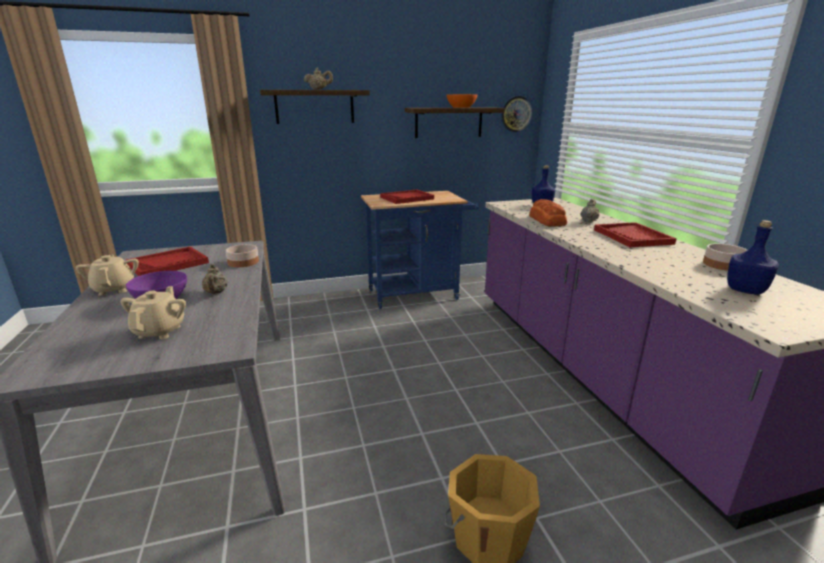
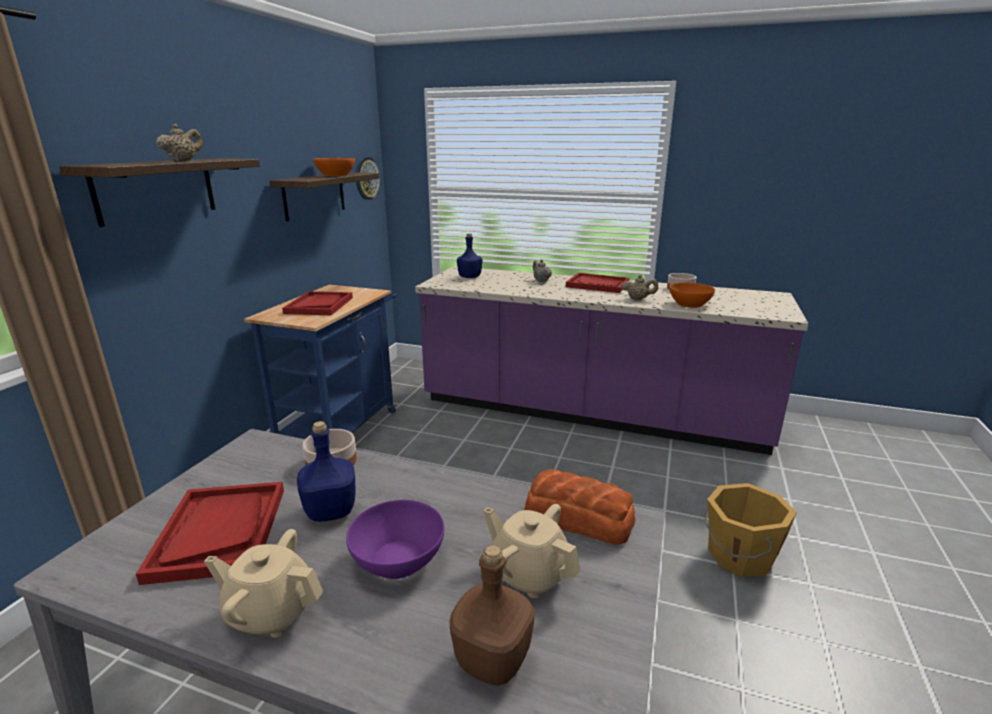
camera: 55 degrees left, 0 degrees up
(85, 339) = (491, 661): none -> brown bottle
(216, 292) = (432, 504): beige teapot -> beige teapot (638, 299)
(547, 220) = (516, 289): bread -> bread (577, 517)
(674, 276) = (690, 304): none -> orange bowl
(744, 290) = (726, 300): blue bottle -> blue bottle (330, 511)

